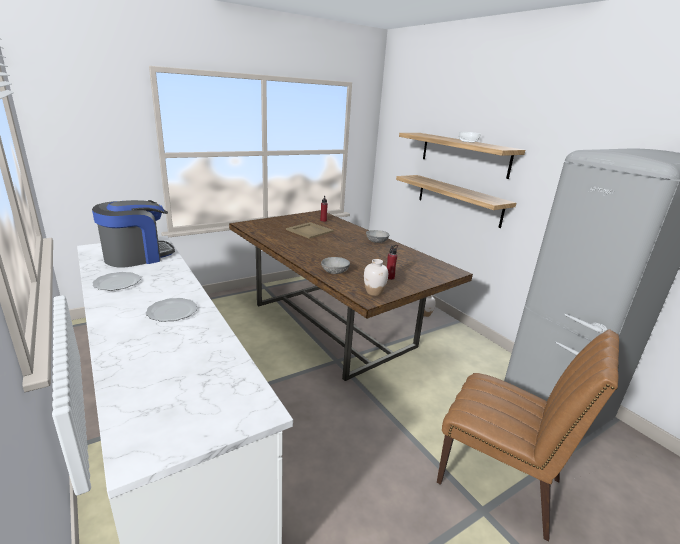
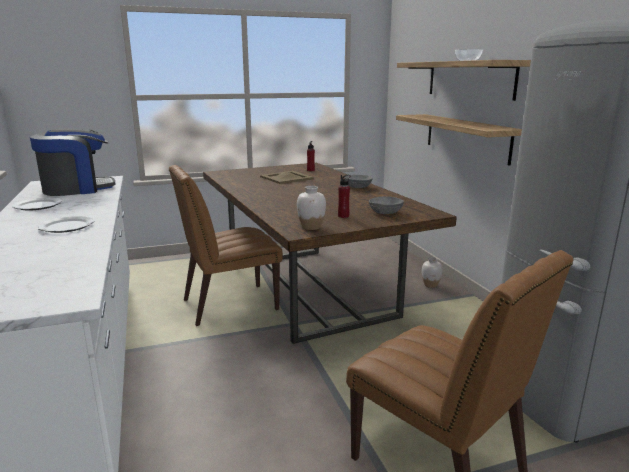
camera: 15 degrees right, 5 degrees down
(275, 345) = (231, 304): none -> brown chair
(335, 271) = (282, 209): grey bowl -> grey bowl (386, 212)

